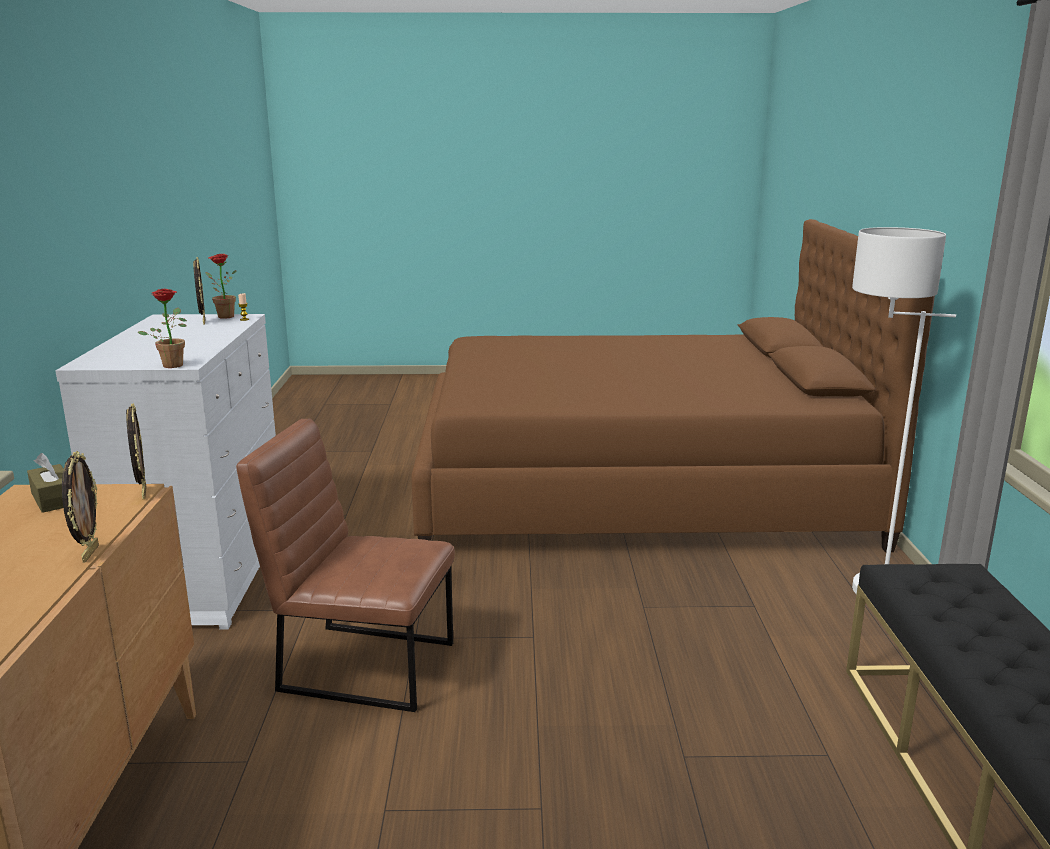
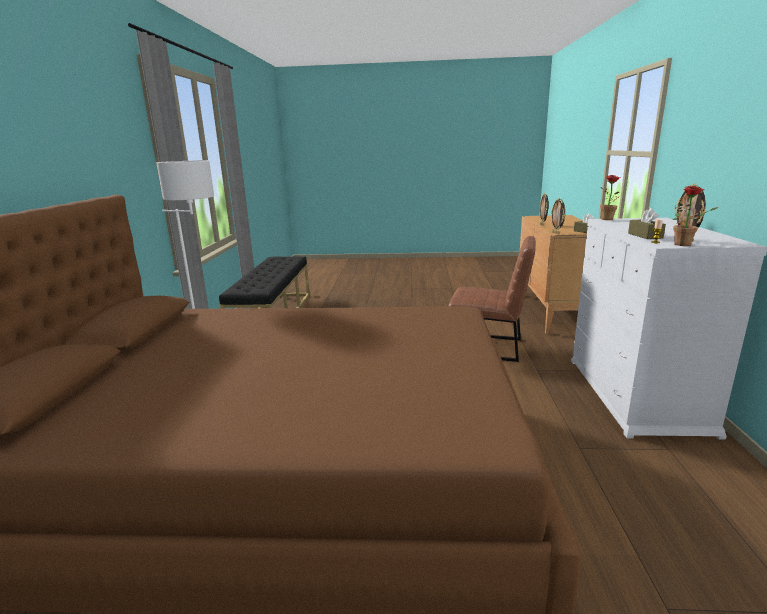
camera: 175 degrees left, 0 degrees up
(226, 329) = (645, 236): none -> brown tissue box

